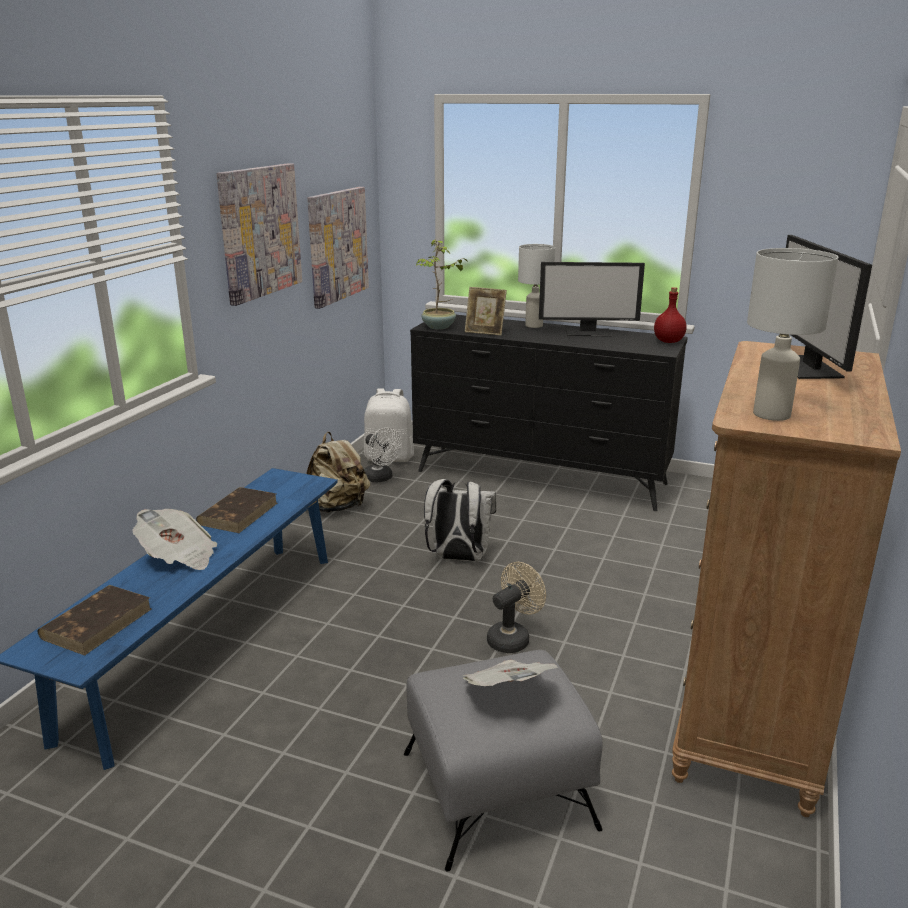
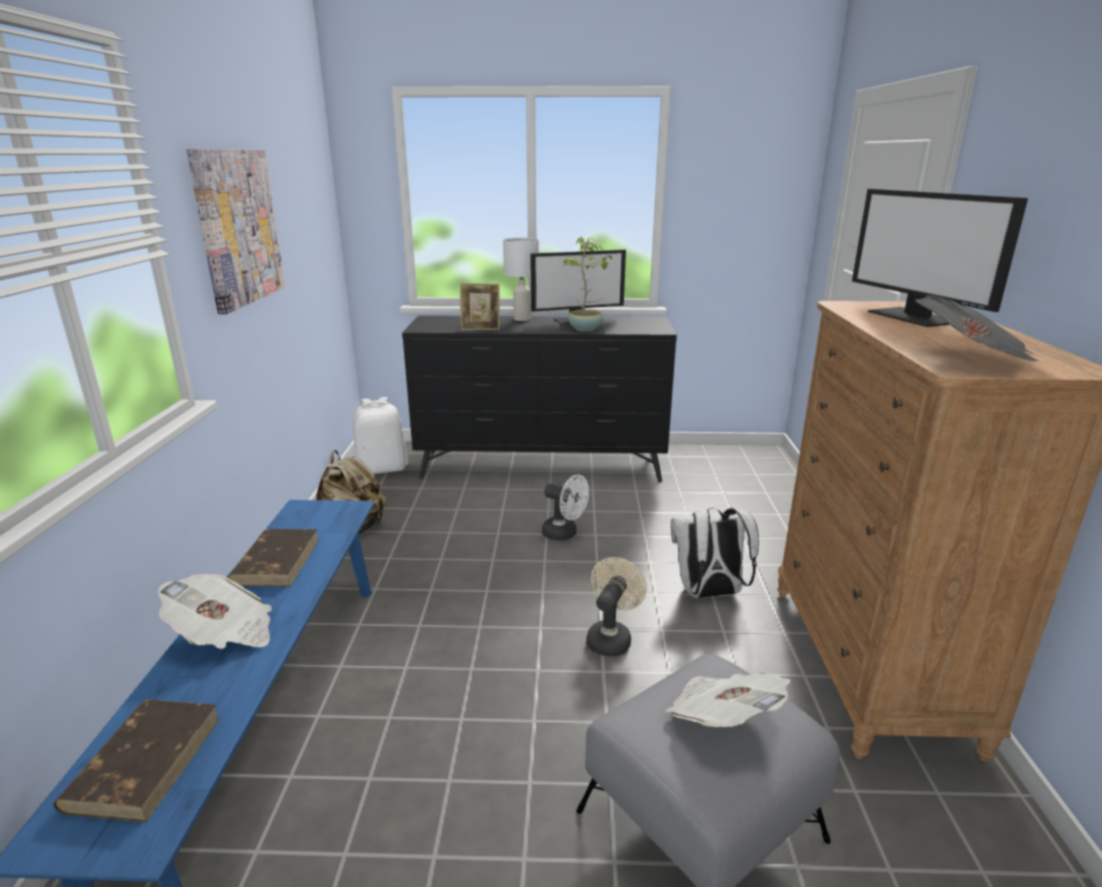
camera: 20 degrees left, 0 degrees up
(337, 245) = (308, 248): picture -> none
(381, 478) = (384, 491): white fan -> white fan (564, 534)
(439, 327) = (430, 328): potted plant -> potted plant (586, 329)
(458, 558) = (508, 562): white backpack -> white backpack (709, 593)
(669, 341) = (656, 322): red bottle -> none
(772, 414) = (971, 360): white table lamp -> newspaper

